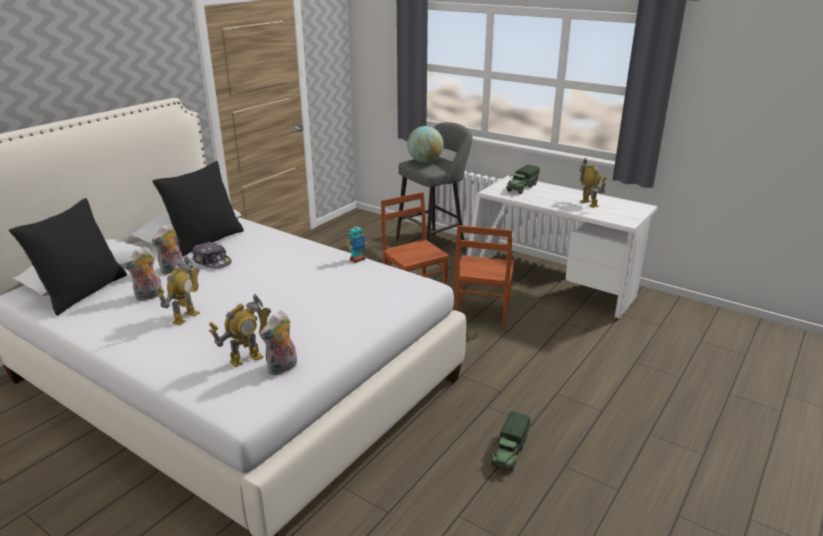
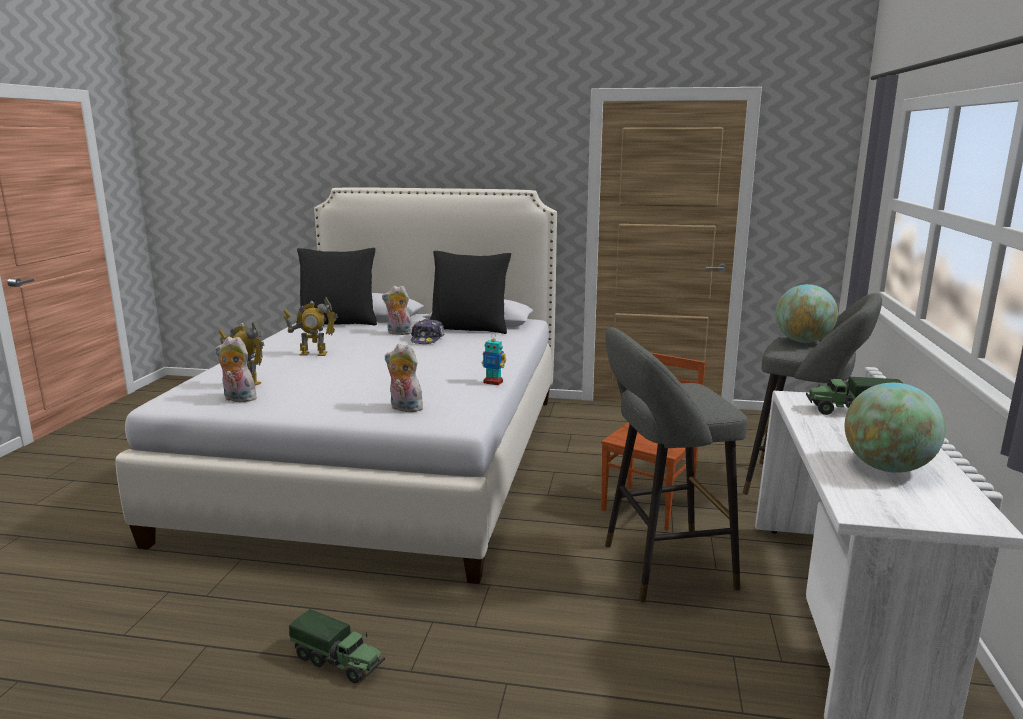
camera: 65 degrees right, 10 degrees down
(149, 296) = (344, 338): plush toy -> plush toy (404, 408)
(481, 315) = (660, 567): brown chair -> grey stool
(509, 452) = (338, 662): toy truck -> toy truck turned 150 degrees counterclockwise
(589, 203) = (886, 468): toy robot -> globe

